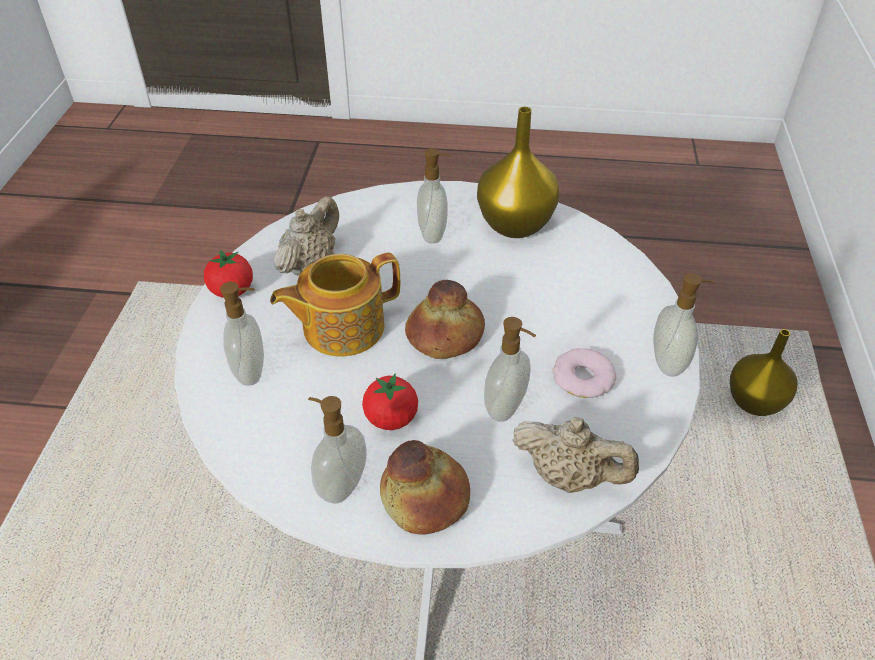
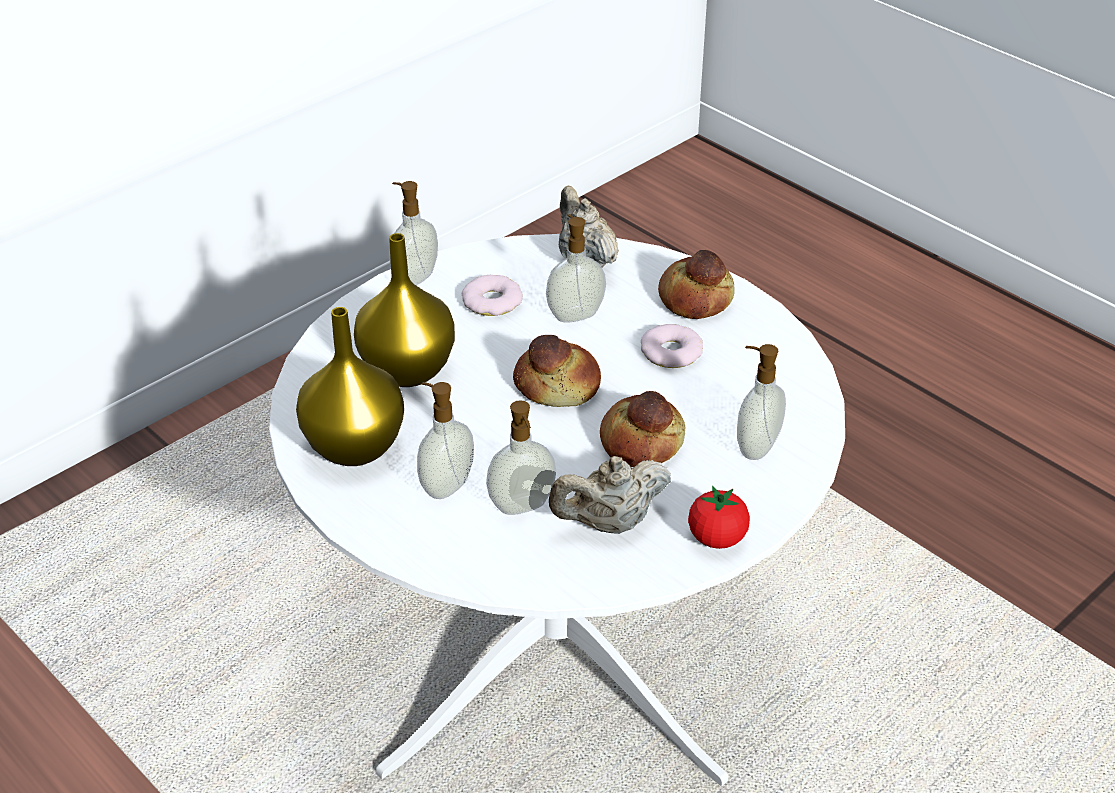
camera: 140 degrees left, 5 degrees down
(341, 327) = (641, 441): teapot -> bread
(341, 484) = (749, 333): soap dispenser -> soap dispenser (522, 506)
(391, 418) = (670, 352): tomato -> donut
(754, 403) = (129, 541): yellow vase -> yellow vase (409, 369)

